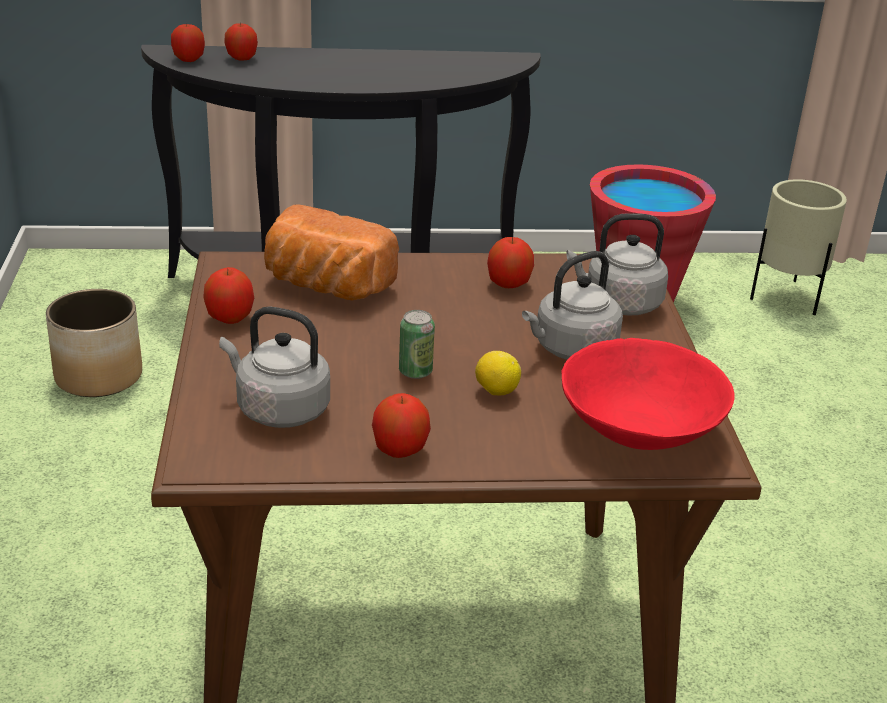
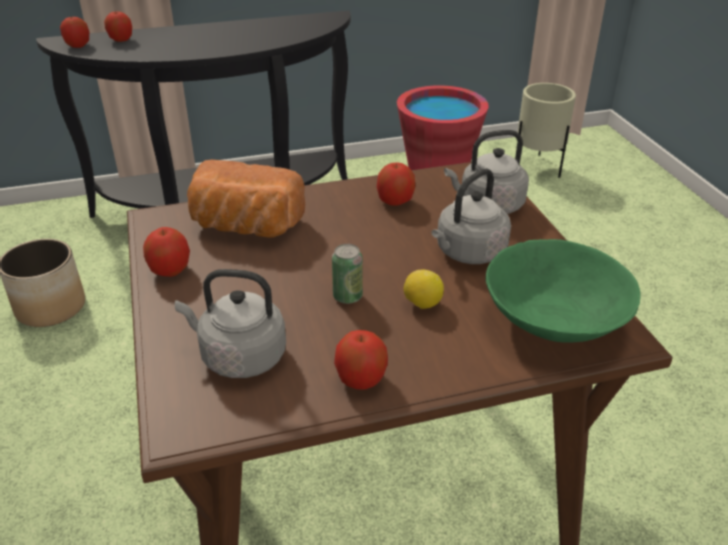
camera: 10 degrees left, 5 degrees up
(640, 429) = (554, 320): red bowl -> green bowl

